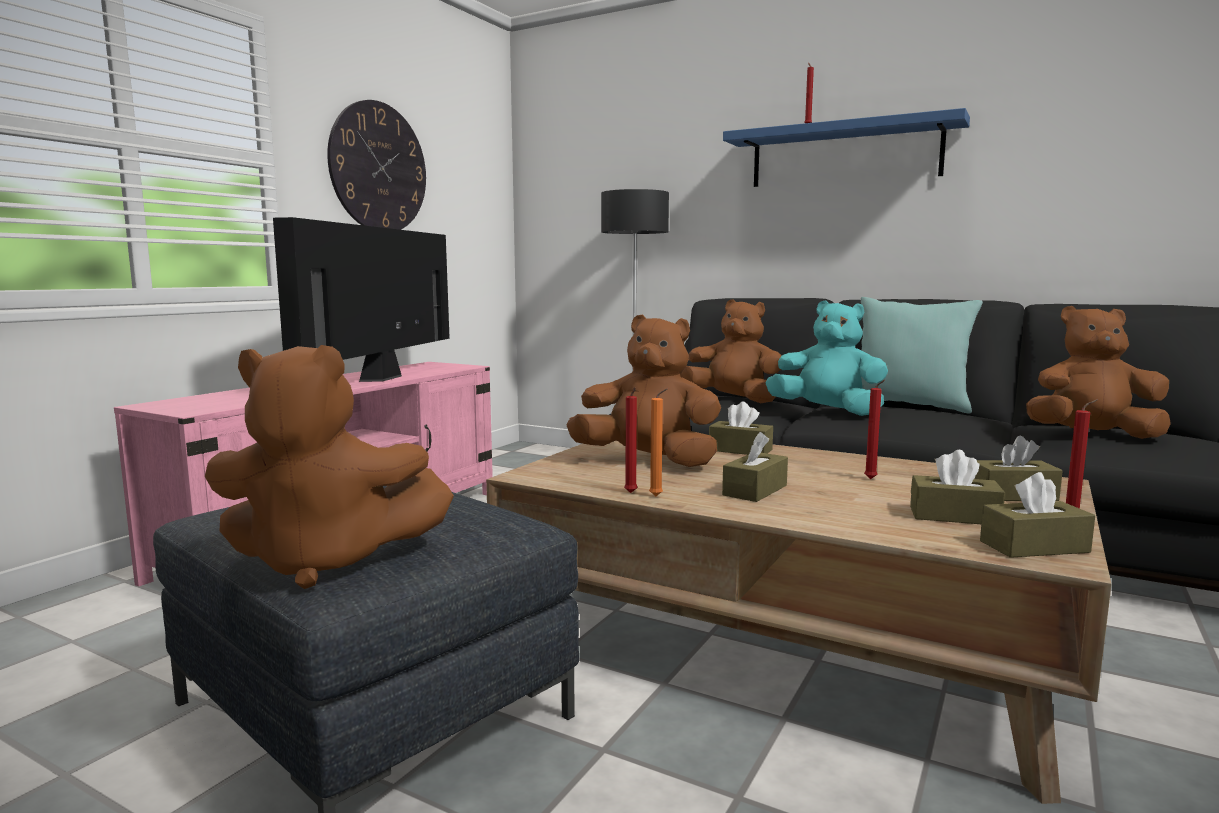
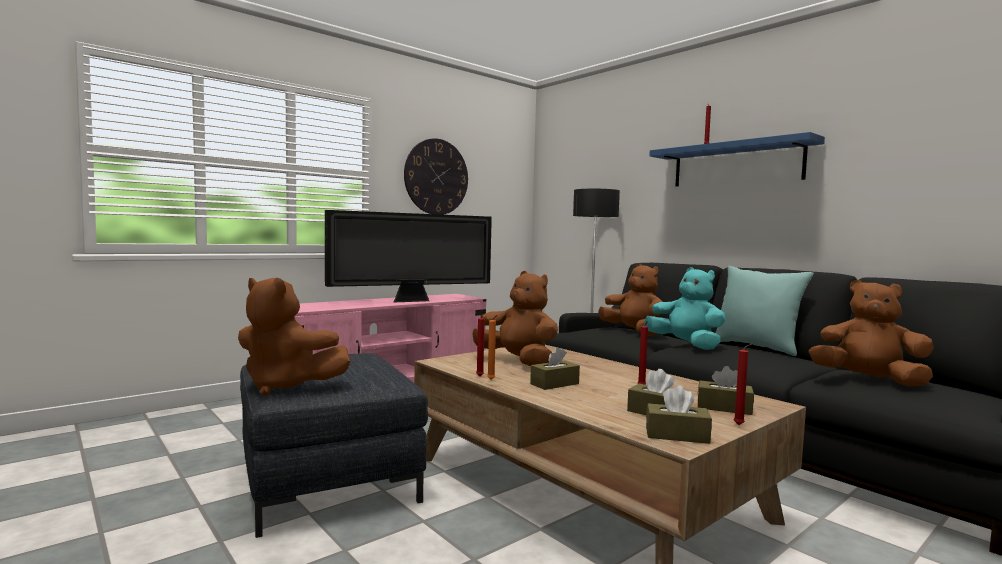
camera: 20 degrees right, 5 degrees down
(381, 378) = (412, 301): television -> television turned 150 degrees counterclockwise
(740, 450) = (586, 362): brown tissue box -> none

